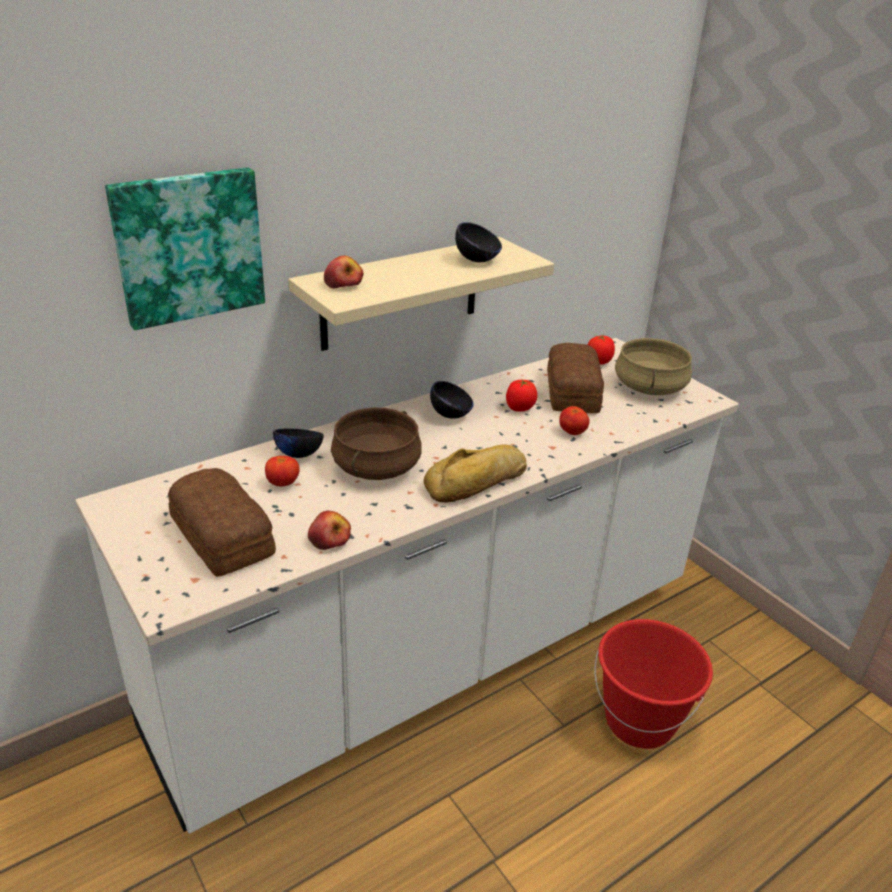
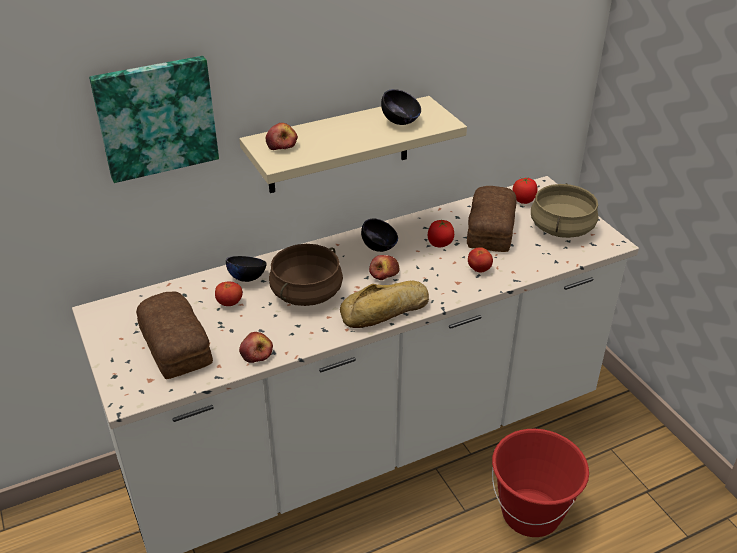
camera: 10 degrees right, 5 degrees up
(464, 442) = (384, 274): none -> apple

